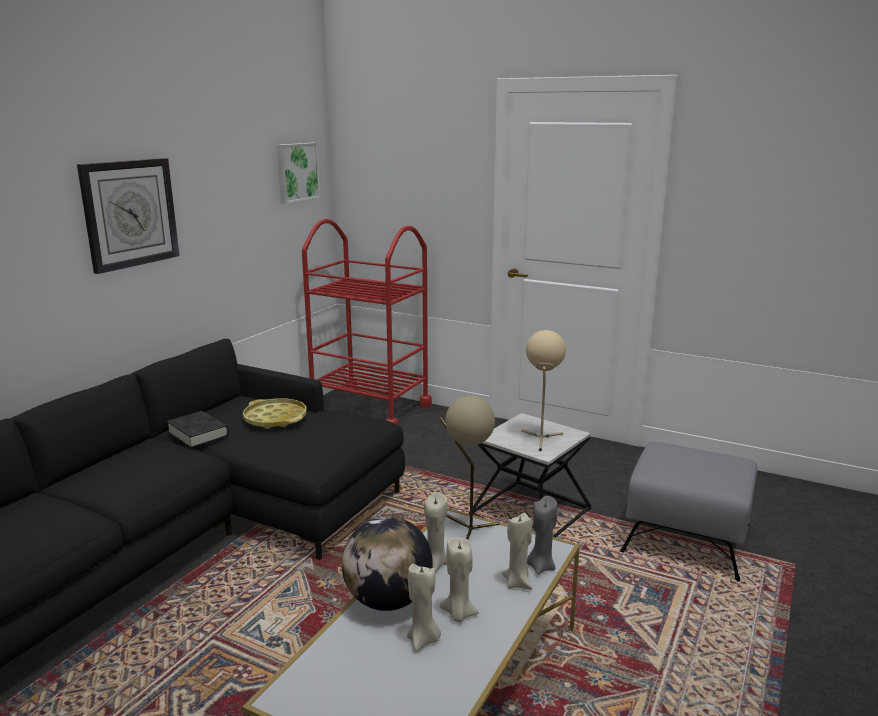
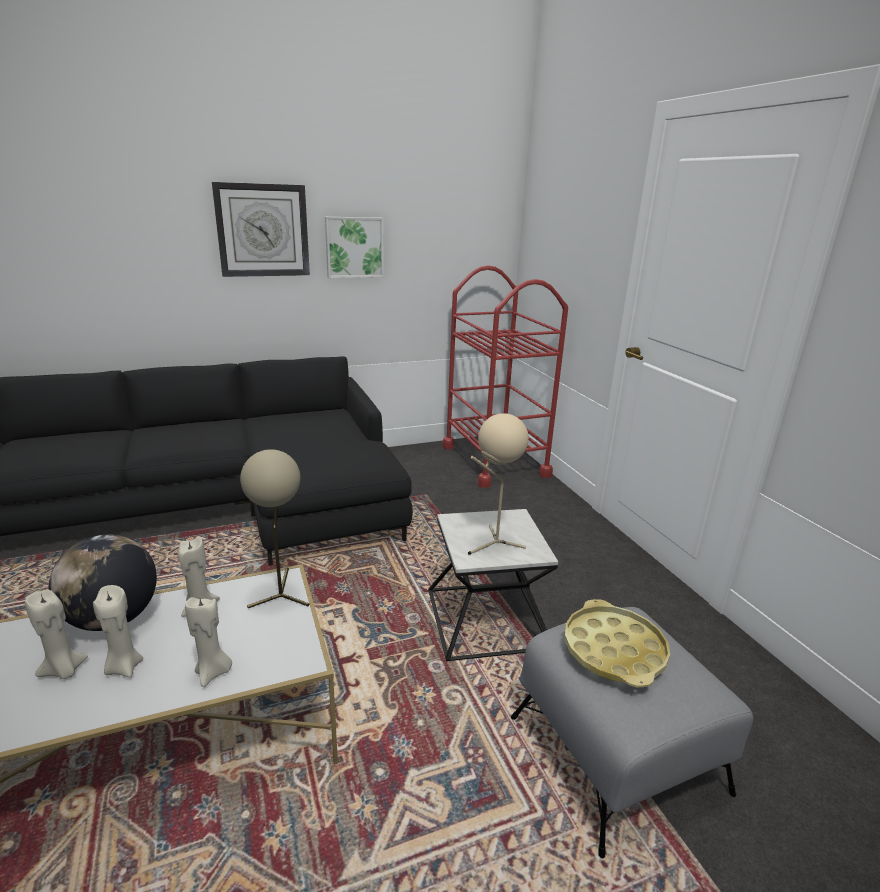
camera: 40 degrees right, 5 degrees up
(198, 434) = (259, 425): black book -> none
(275, 419) = (320, 433): yellow tray -> yellow tray (614, 650)
(296, 172) = (469, 215): picture -> picture (354, 247)
(541, 566) = (258, 671): grey candle -> none

